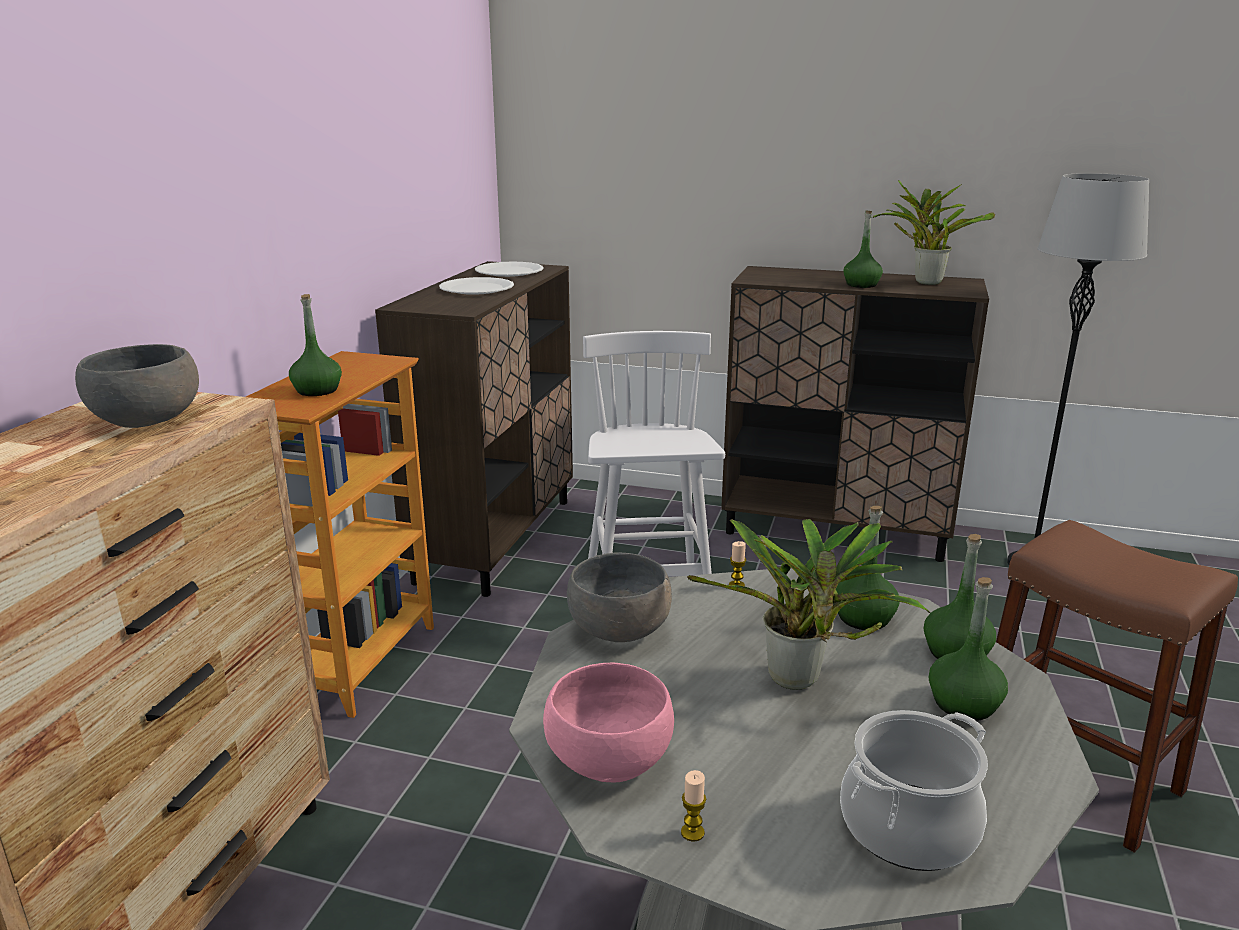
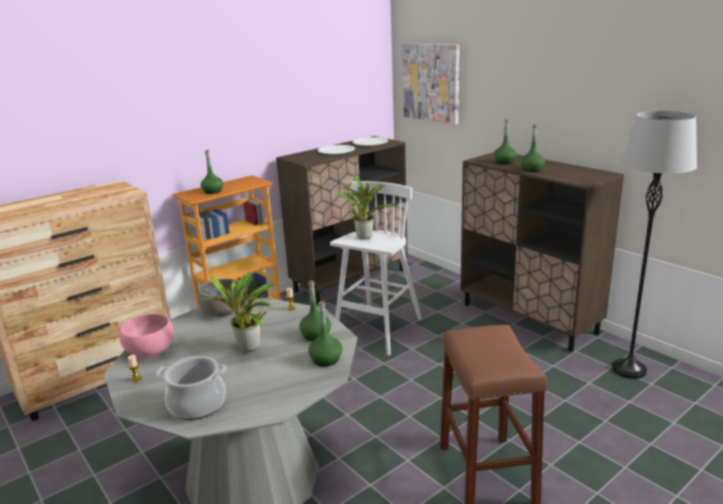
camera: 35 degrees right, 0 degrees up
(147, 419) = (101, 193): grey bowl -> none
(594, 157) = (431, 82): none -> picture
(924, 282) = (577, 172): potted plant -> potted plant (364, 236)
(963, 704) = (291, 377): green bottle -> green bottle (504, 162)

